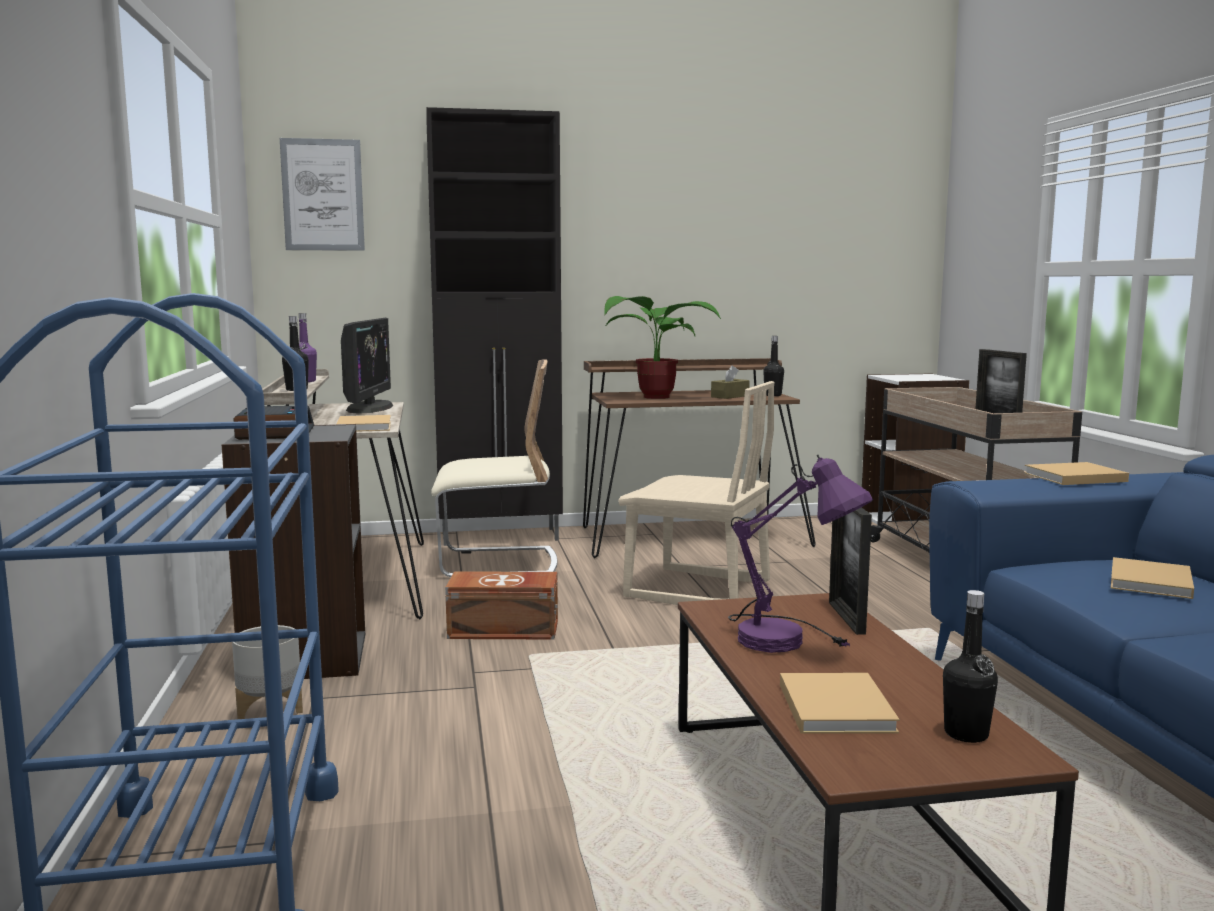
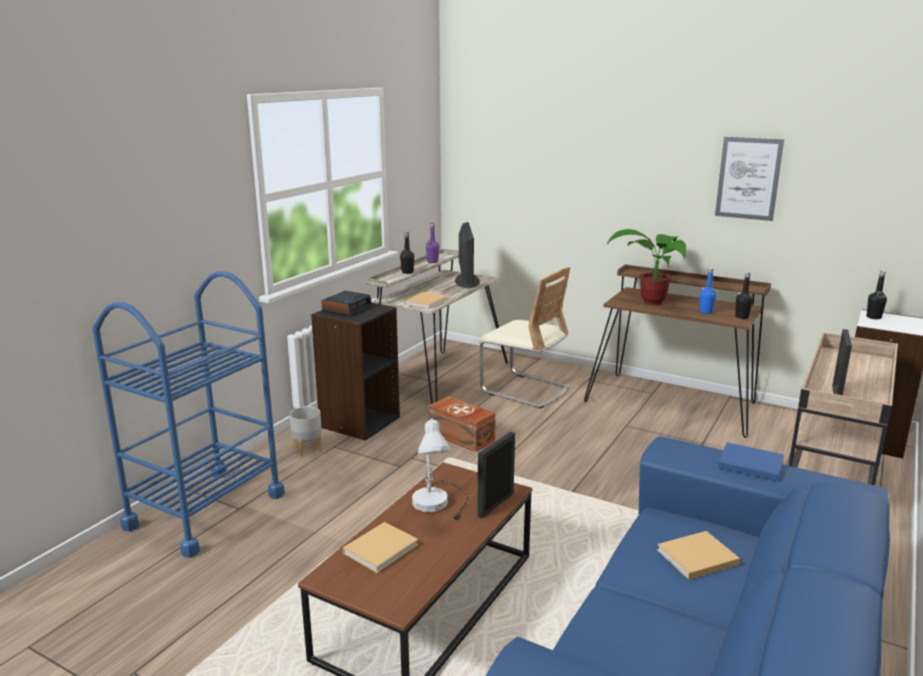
camera: 40 degrees right, 10 degrees up
(323, 195) = (478, 140): picture -> picture (748, 178)
(369, 407) = (466, 281): monitor -> monitor turned 45 degrees counterclockwise
(501, 537) = (558, 369): black cabinet -> none
(697, 591) = (603, 447): beige chair -> none
(730, 396) = (706, 312): brown tissue box -> blue bottle
(790, 640) = (441, 506): purple table lamp -> white table lamp
(966, 734) = (400, 588): black bottle -> black bottle (873, 317)
(1072, 477) = (748, 463): beige book -> blue book

